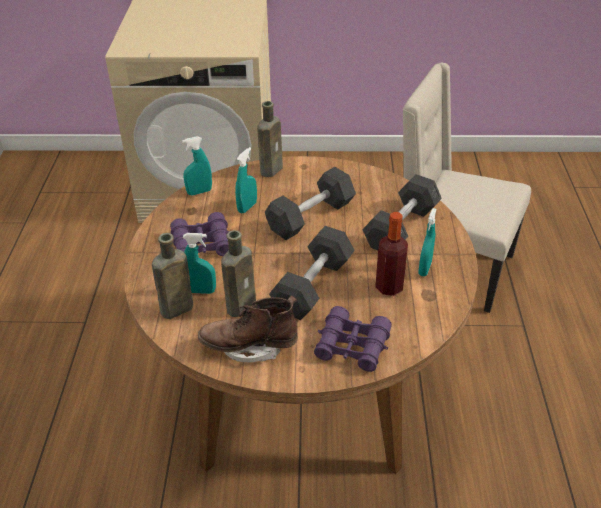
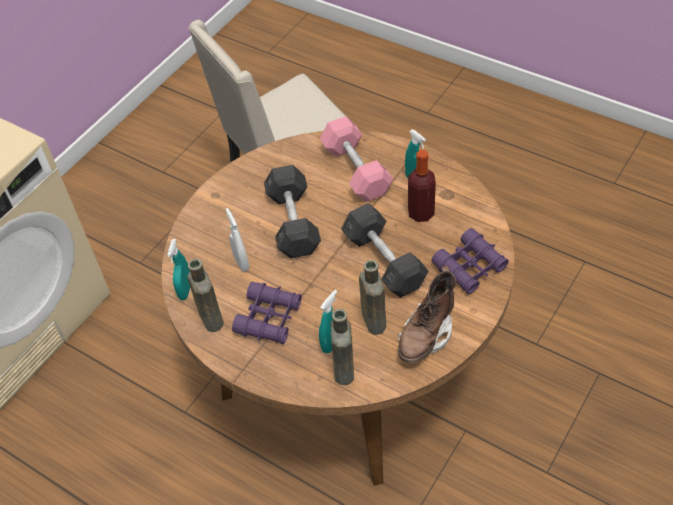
camera: 55 degrees left, 10 degrees up
(247, 207) = (241, 262): turquoise spray bottle -> white spray bottle
(272, 169) = (198, 219): brown bottle -> brown bottle (210, 317)
(401, 227) = (356, 170): grey dumbbell -> pink dumbbell

